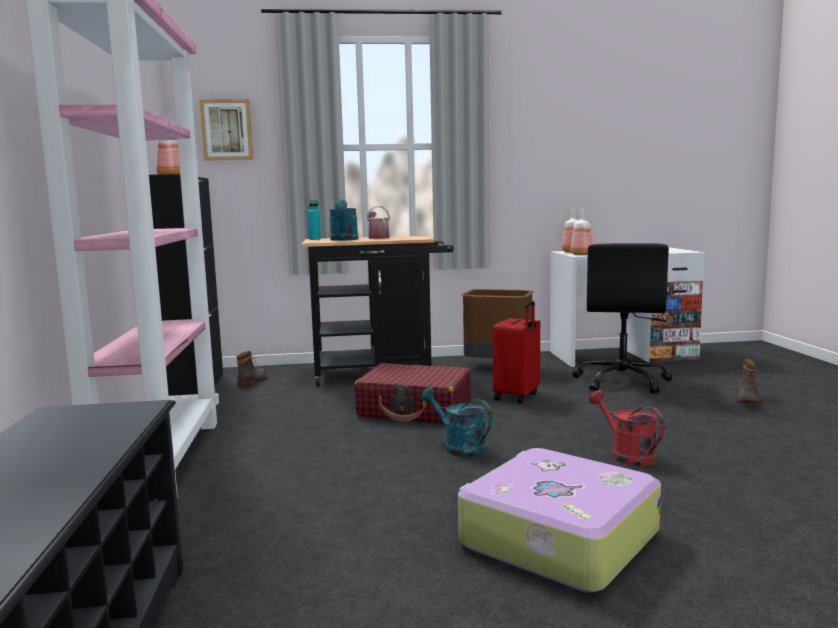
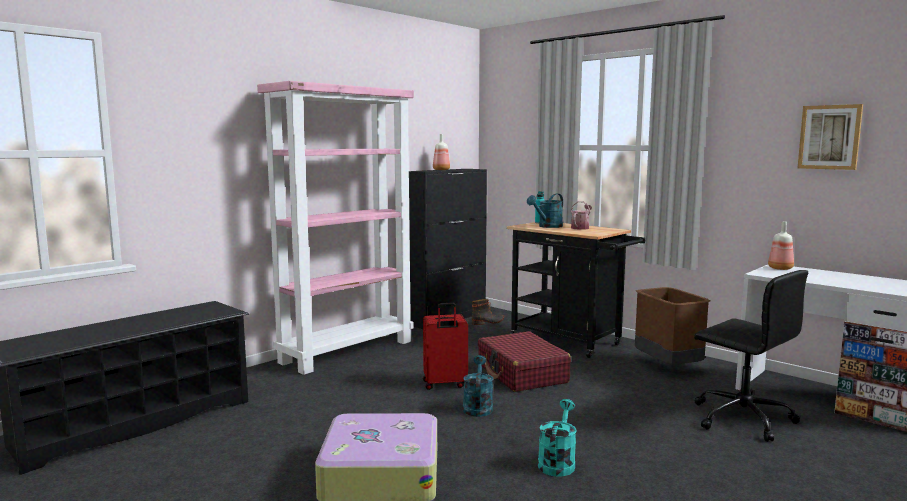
camera: 50 degrees right, 0 degrees up
(227, 130) = (510, 132): picture -> picture (829, 137)
(518, 396) = (612, 393): red suitcase -> red suitcase (444, 384)
(582, 254) = (767, 273): bottle -> none
(622, 381) = (741, 418): black office chair -> black office chair turned 105 degrees counterclockwise
(626, 455) = (557, 462): red watering can -> turquoise watering can
(746, 400) = (818, 484): boot -> none

